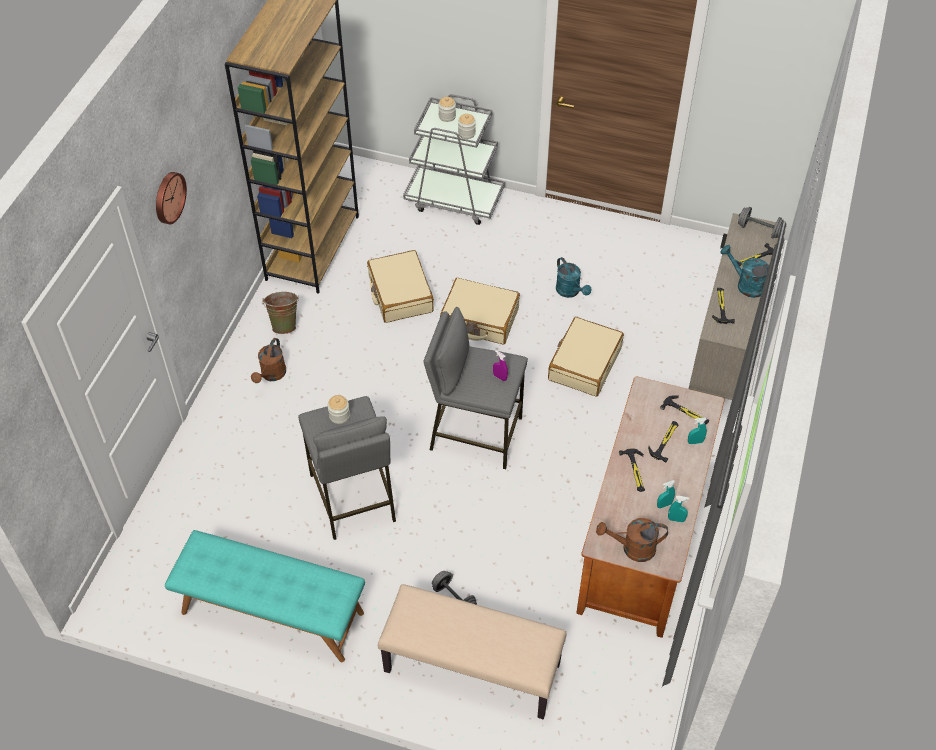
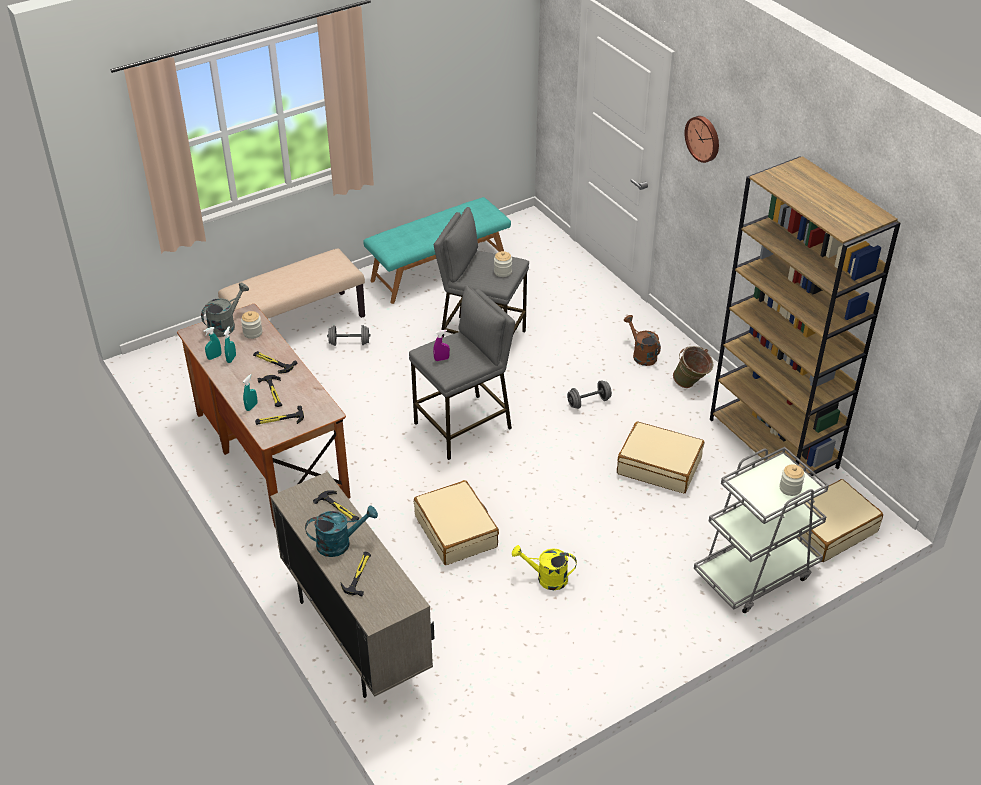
camera: 130 degrees right, 10 degrees down
(466, 133) = (748, 487): jar -> jar (252, 333)
(479, 319) = (578, 497): beige suitcase -> beige suitcase (829, 529)
(570, 292) = (546, 578): turquoise watering can -> yellow watering can
(632, 548) = (225, 325): brown watering can -> grey watering can
(759, 230) = (386, 607): grey dumbbell -> grey dumbbell (588, 402)

